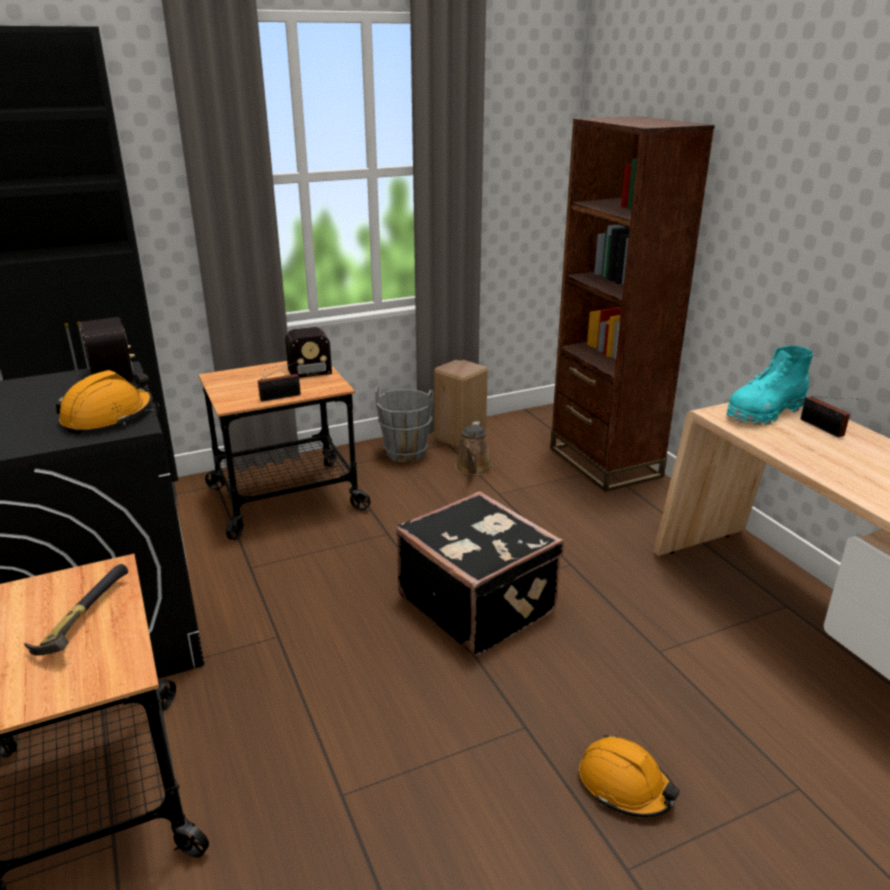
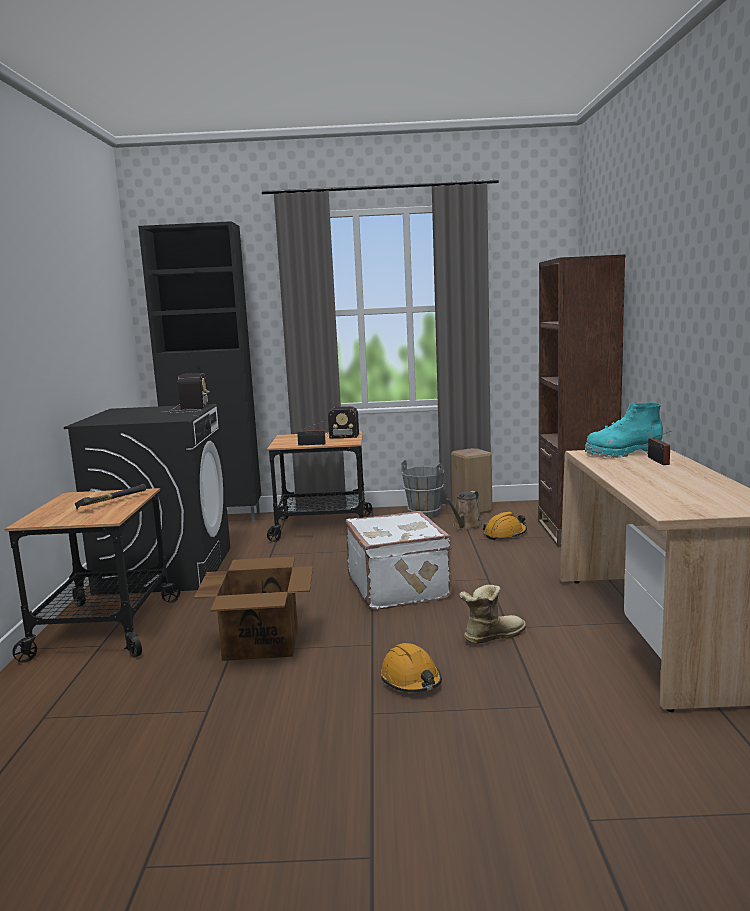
camera: 25 degrees right, 15 degrees down
(108, 416) = (172, 416): orange hard hat -> orange hard hat (505, 534)
(373, 762) = (262, 642): none -> cardboard box
(478, 603) = (400, 587): black suitcase -> white suitcase
(653, 673) = (491, 636): none -> boot

